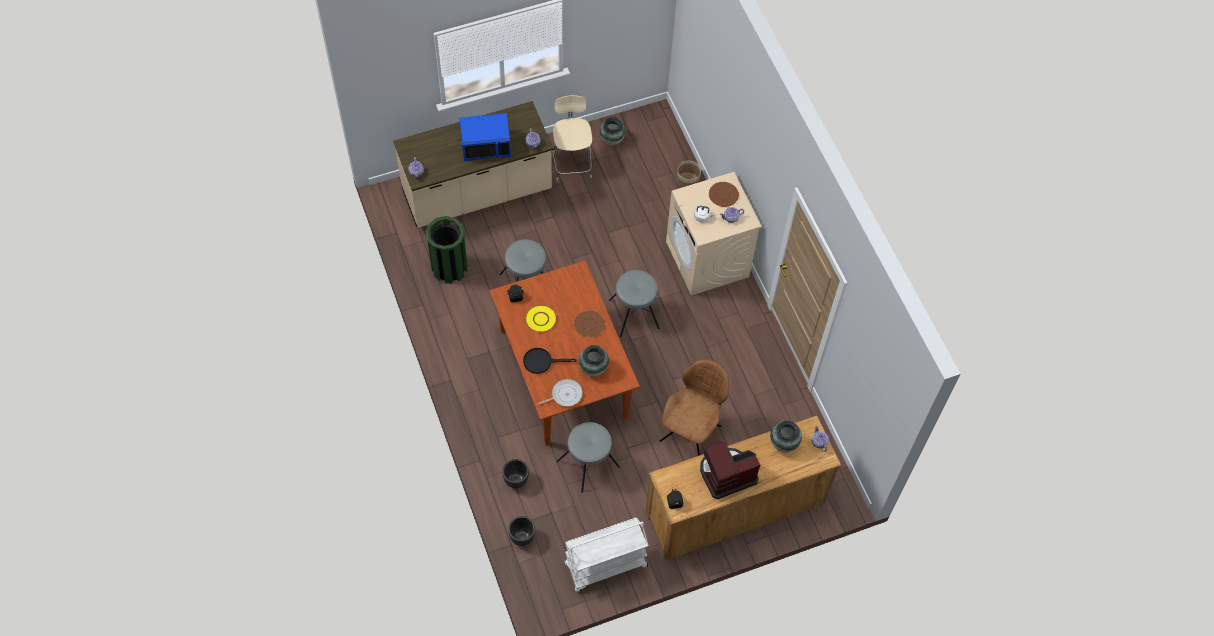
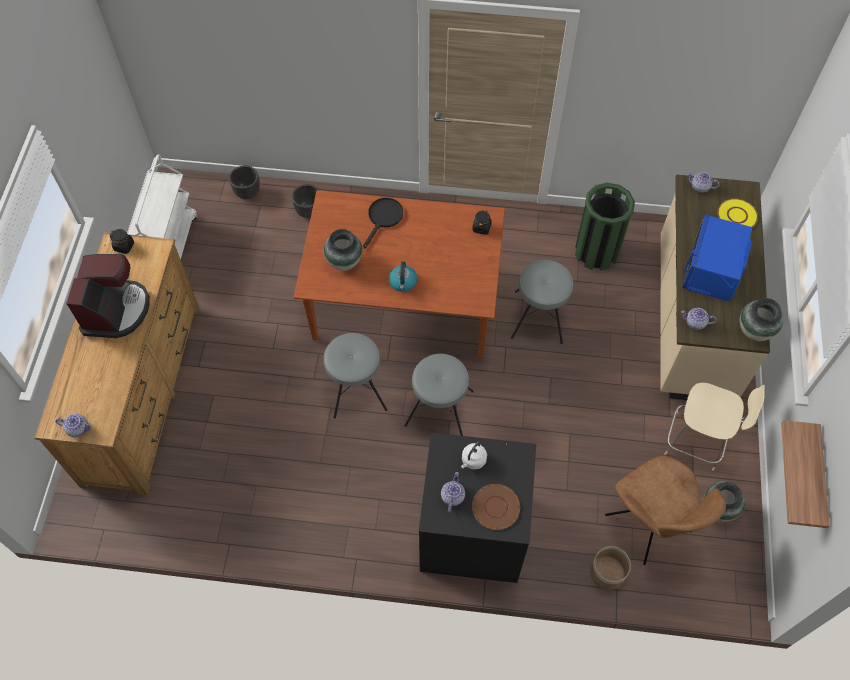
camera: 120 degrees right, 0 degrees up
(540, 319) = (437, 239): yellow plate -> yellow plate (736, 215)
(565, 395) = (329, 222): frying pan -> none
(588, 464) = (284, 280): grey stool -> grey stool (356, 388)
(589, 324) = (403, 282): brown plate -> kettle
(621, 47) = (818, 481): none -> shelf
(691, 431) = (256, 394): brown chair -> brown chair (650, 526)
(707, 259) = (471, 532): beige washing machine -> black washing machine
(783, 443) = (106, 388): vase -> vase (755, 331)

